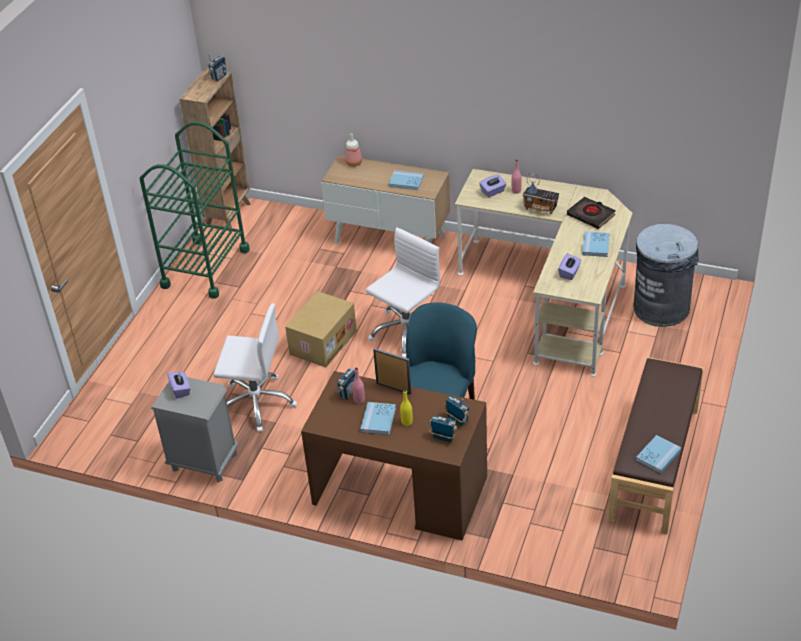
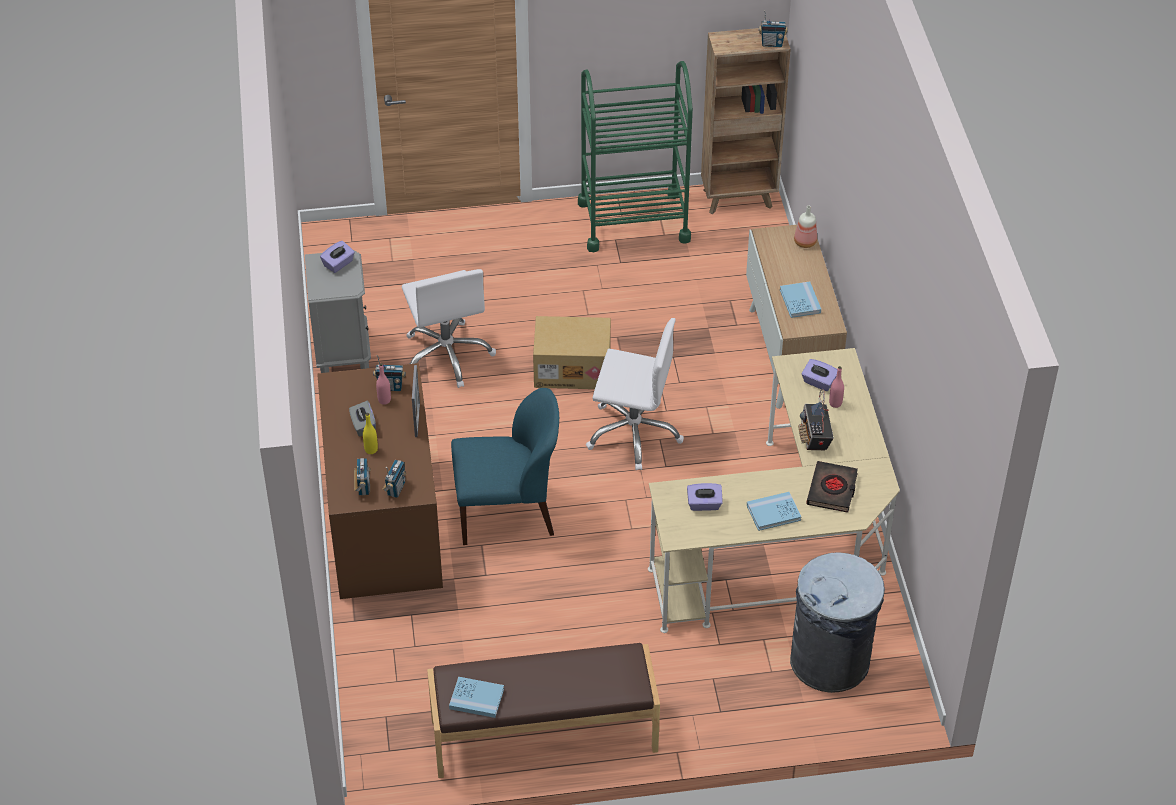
camera: 60 degrees right, 5 degrees up
(378, 420) = (363, 426): blue book -> grey tissue box

